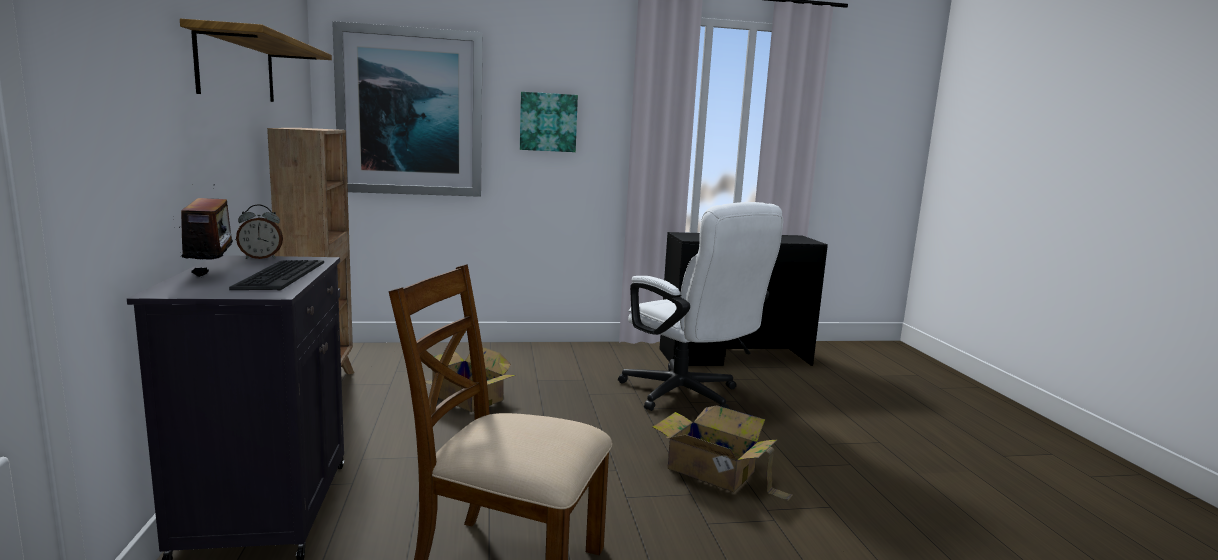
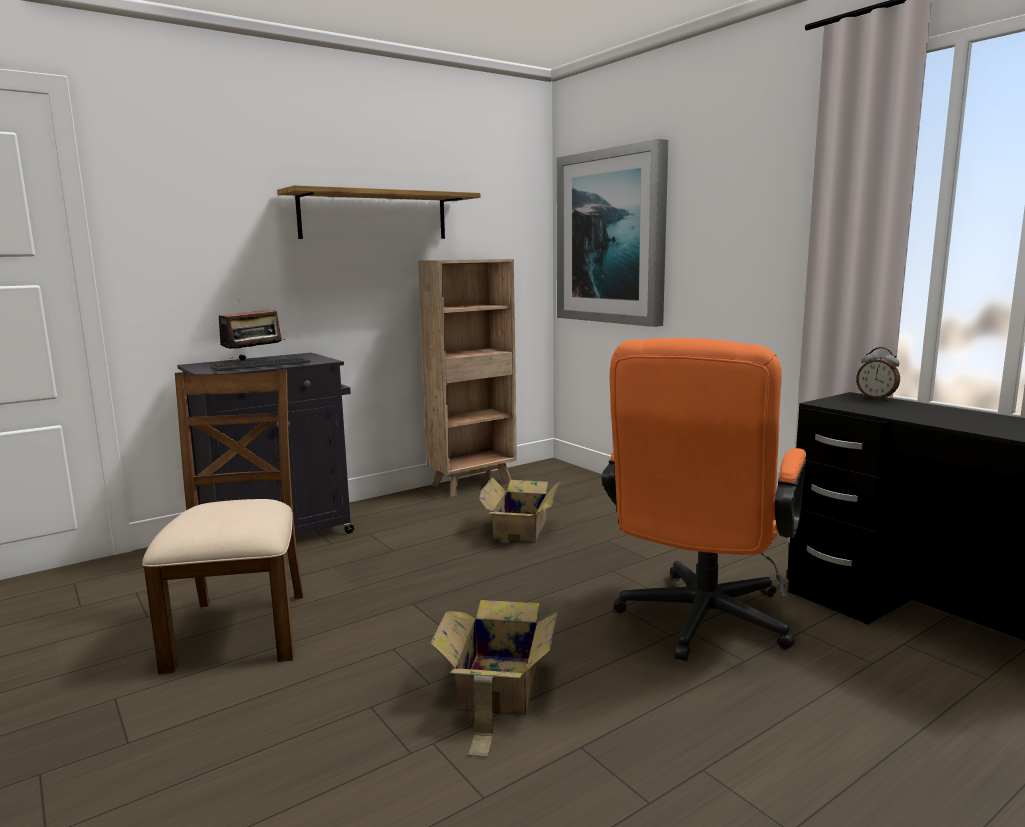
camera: 65 degrees right, 0 degrees up
(261, 258) = (312, 356): alarm clock -> alarm clock (876, 398)
(548, 122) = (728, 235): picture -> none
(688, 397) = (699, 624): white office chair -> orange office chair

